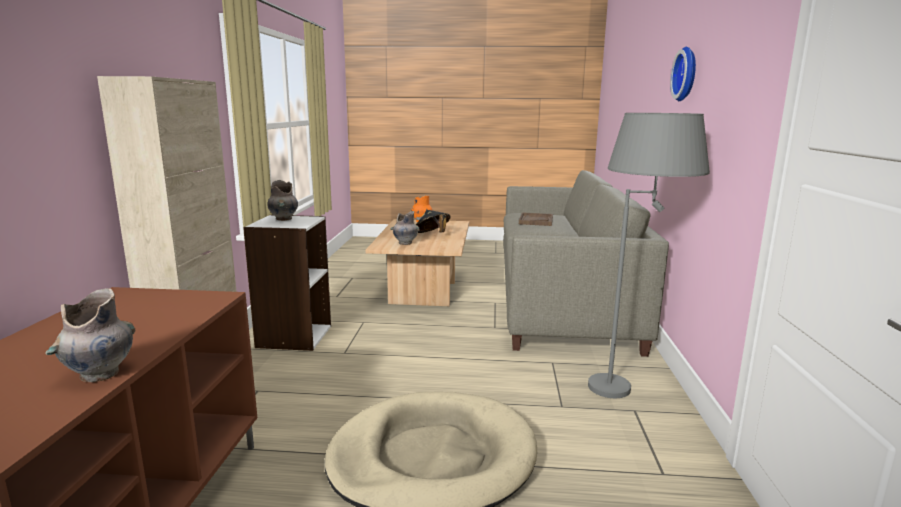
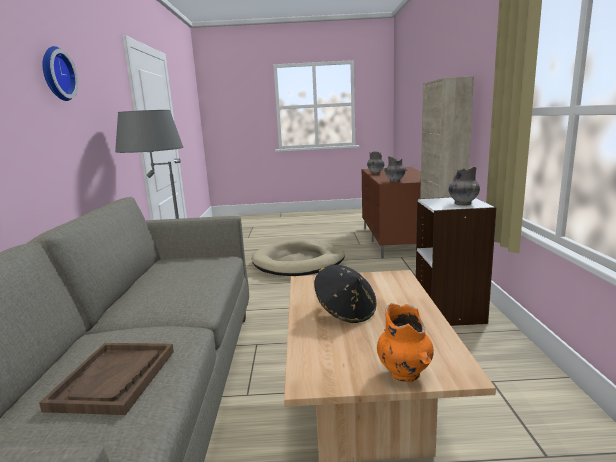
camera: 175 degrees right, 0 degrees up
(405, 243) = (372, 285): grey vase -> grey vase (395, 181)

